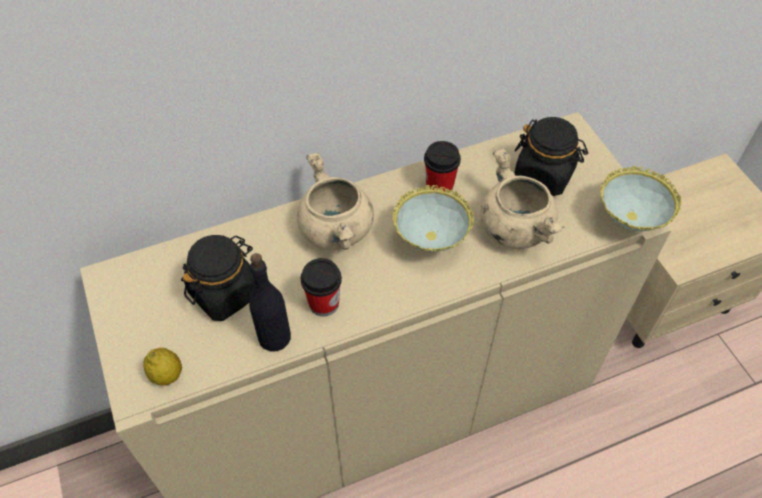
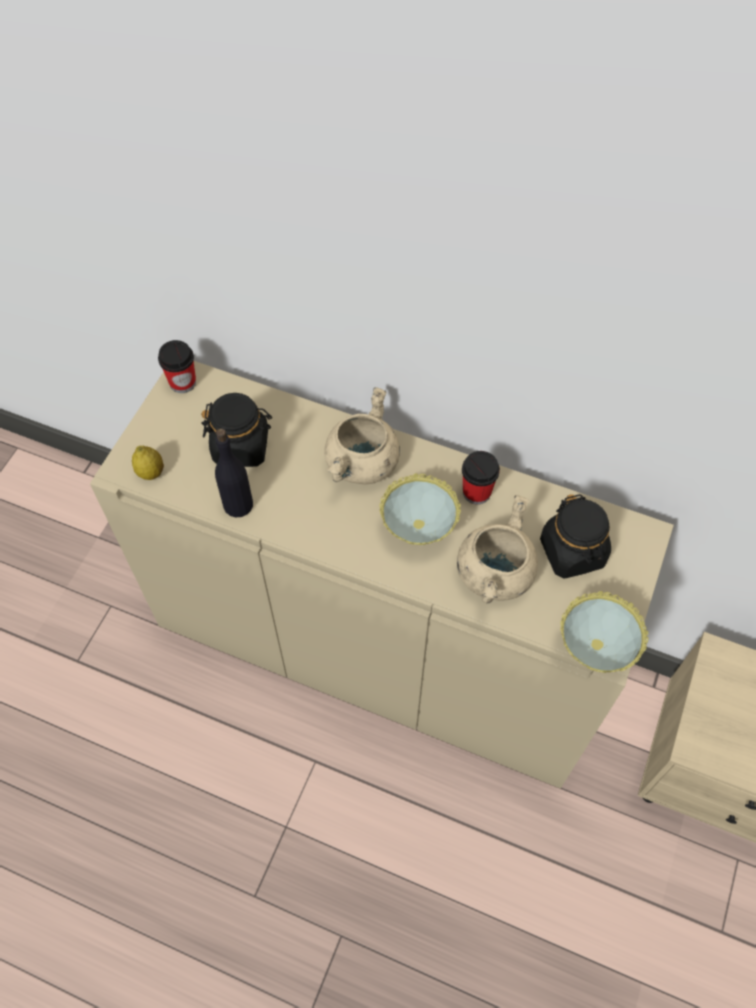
camera: 45 degrees right, 5 degrees up
(324, 303) = (294, 509): cup -> cup (183, 382)

